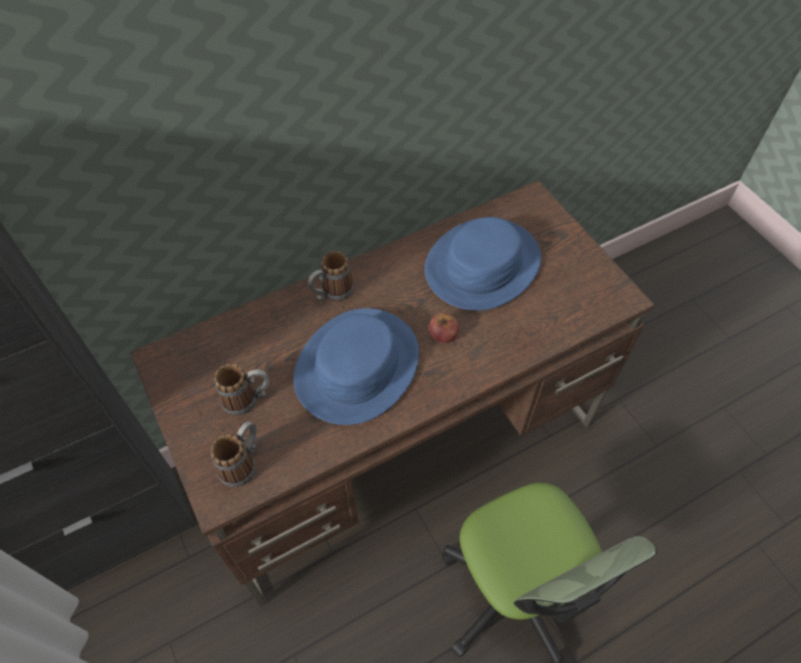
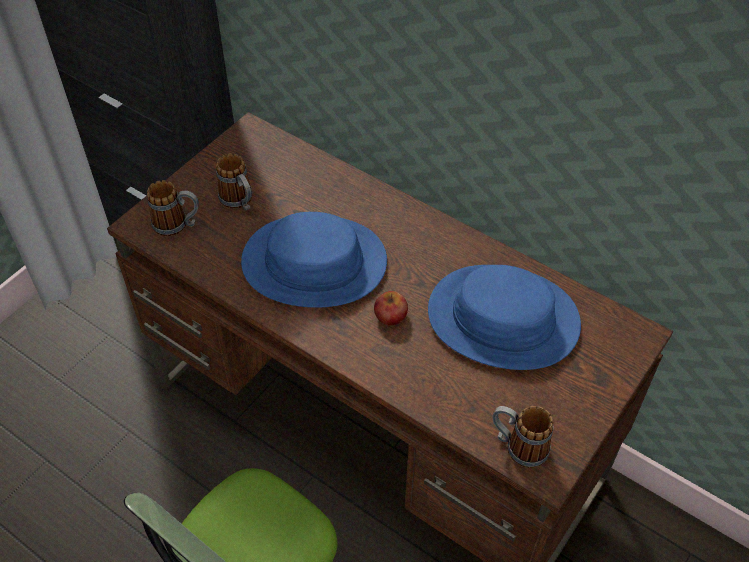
camera: 65 degrees right, 5 degrees down
(332, 293) = (386, 212): mug -> mug (518, 446)

